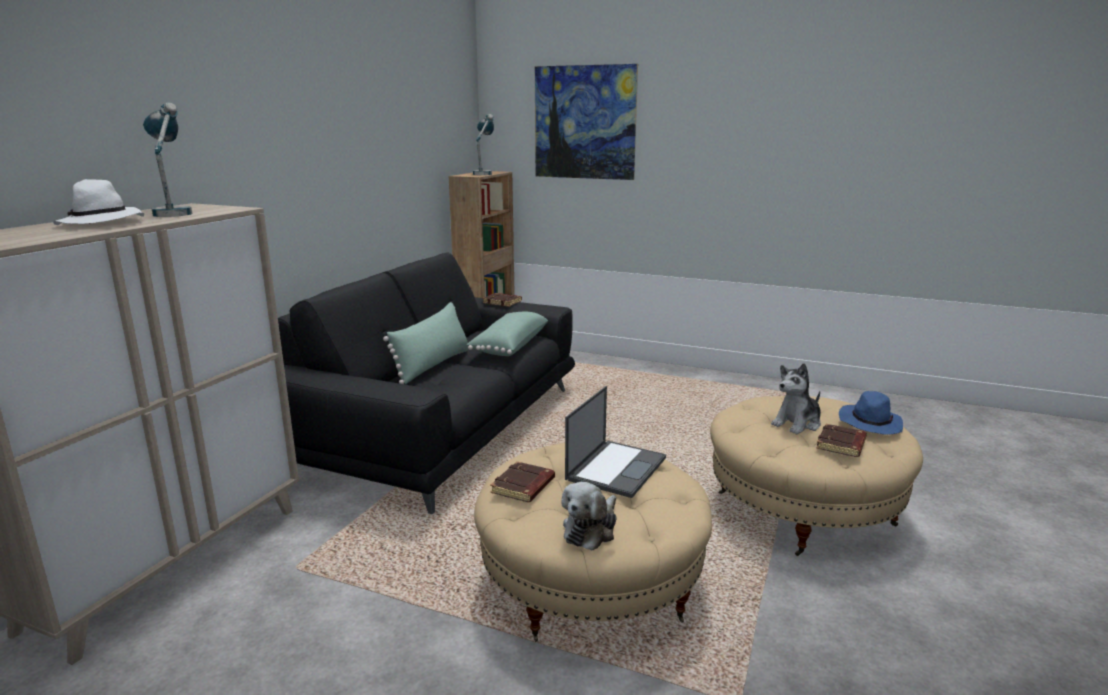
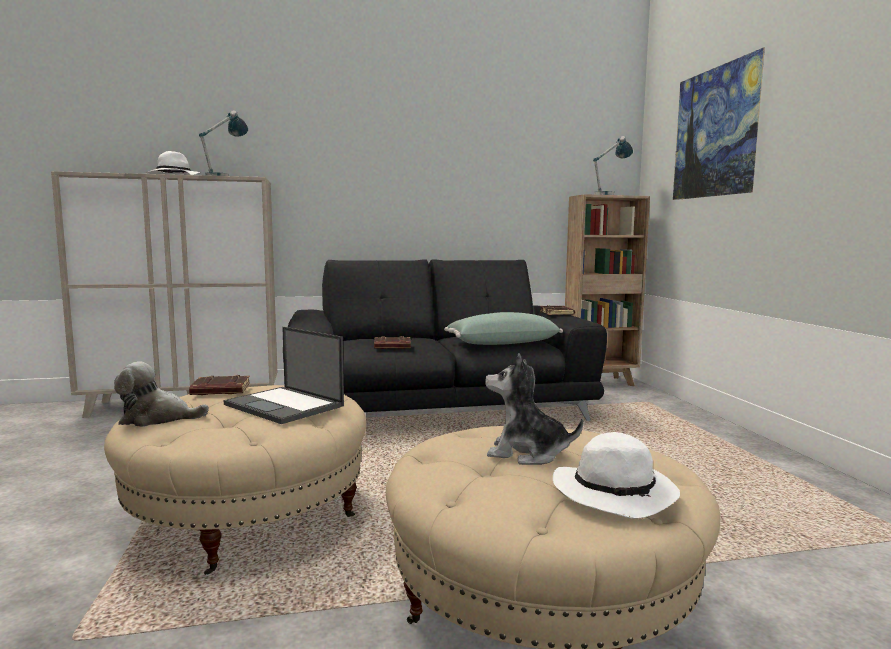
camera: 55 degrees right, 10 degrees down
(433, 365) = (418, 338): green pillow -> none
(616, 468) = (285, 405): laptop -> laptop turned 45 degrees clockwise
(841, 445) = (494, 483): brown book -> brown book (392, 346)
(869, 423) = (616, 493): blue hat -> white hat

